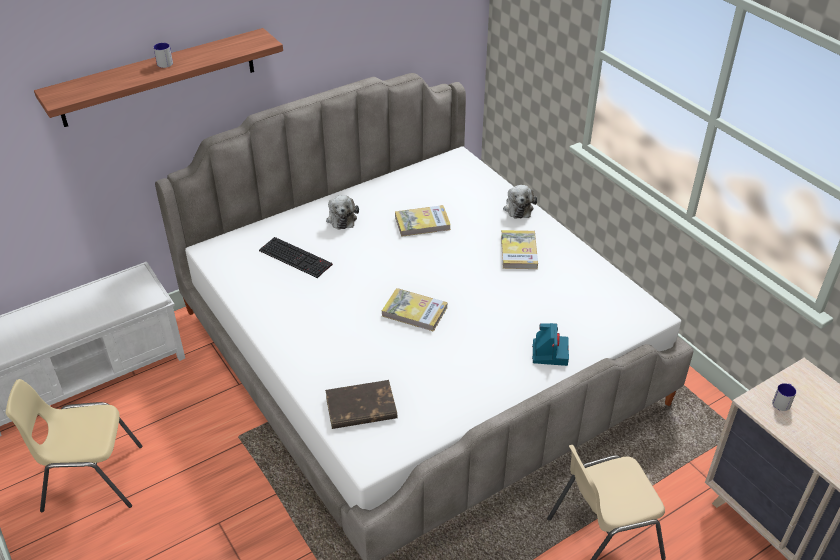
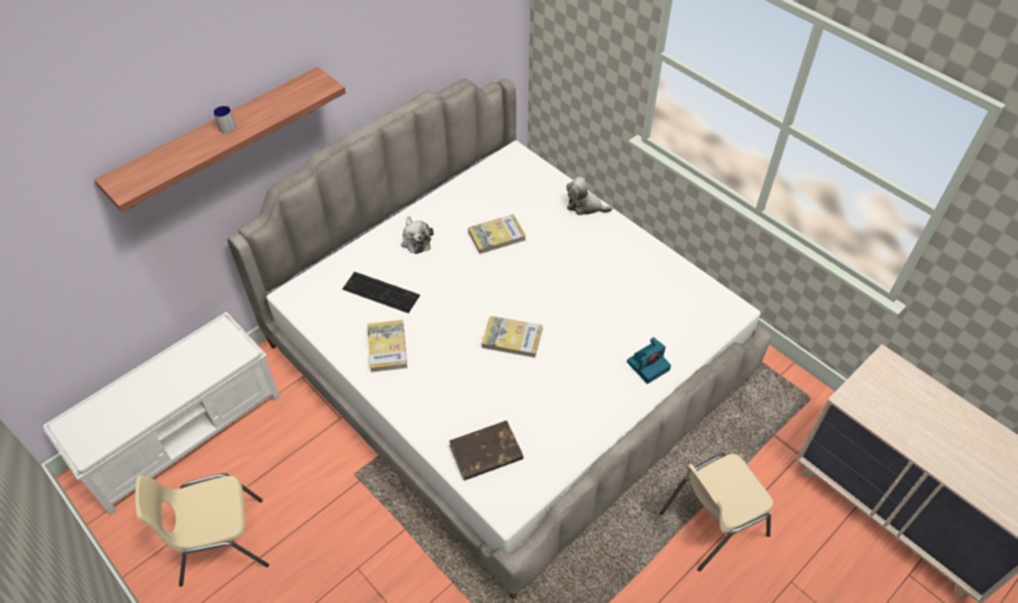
camera: 10 degrees left, 10 degrees up
(518, 207) = (585, 206): plush toy -> plush toy turned 120 degrees clockwise
(518, 252) = (596, 257): book -> book (387, 347)
(549, 352) = (648, 365): camera -> camera turned 60 degrees clockwise
(782, 402) = (871, 394): mug -> none

